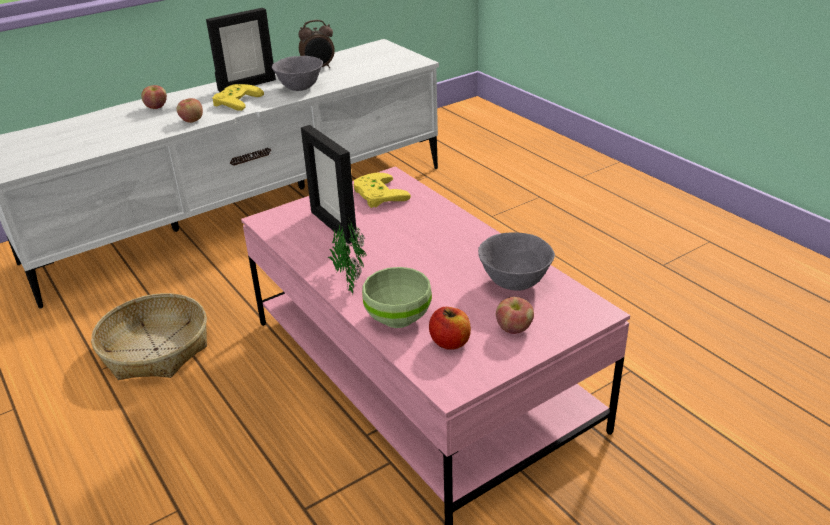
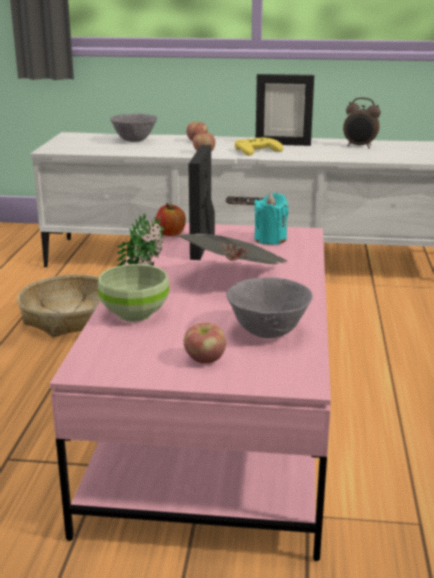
camera: 40 degrees right, 10 degrees down
(300, 88) = (319, 154): grey bowl -> grey bowl (135, 141)
(376, 195) = (270, 239): yellow game controller -> turquoise candle
(416, 247) = (235, 279): none -> newspaper
(450, 342) = (140, 344): apple -> apple (170, 233)

